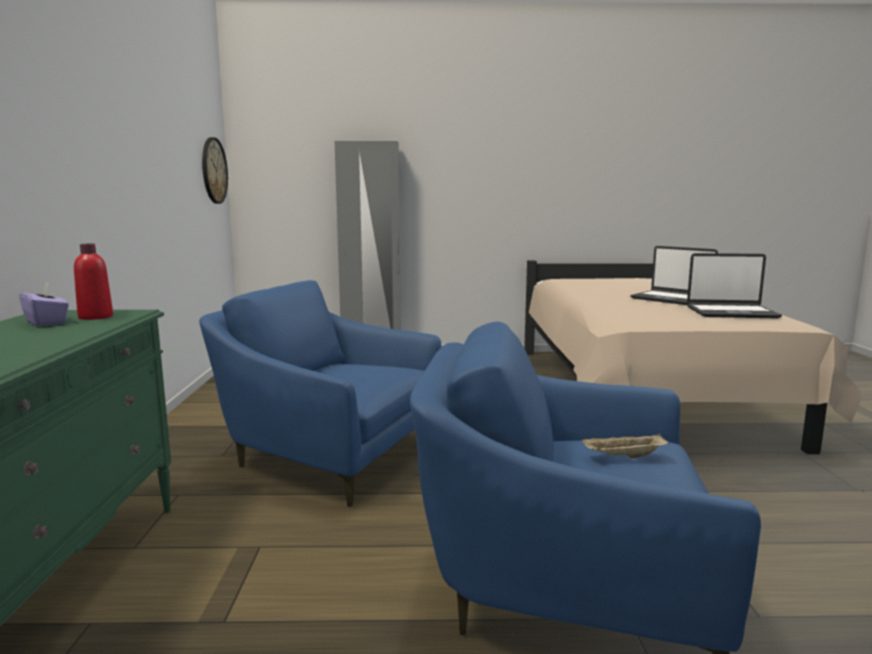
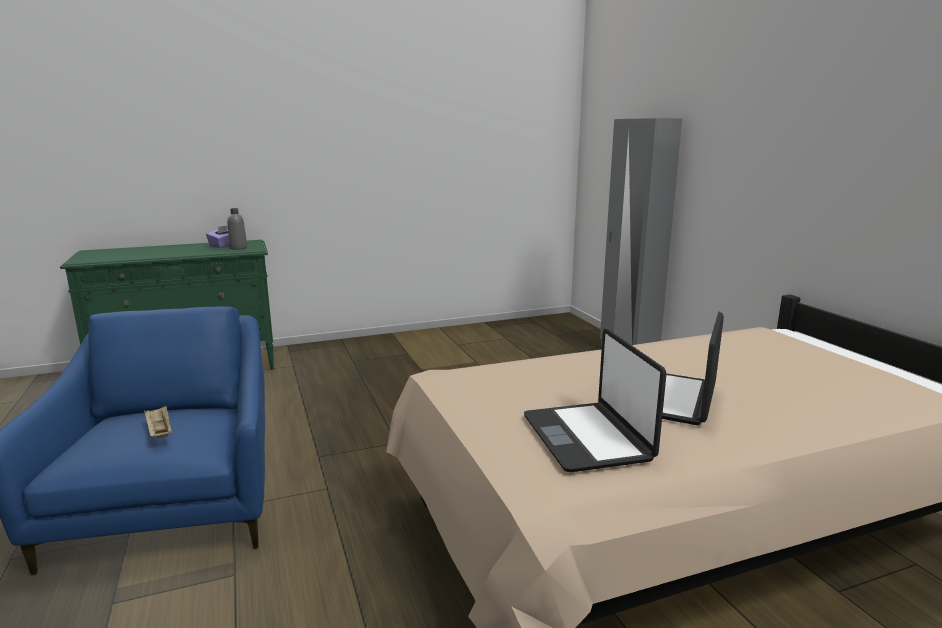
camera: 70 degrees right, 5 degrees up
(95, 317) = (238, 248): red bottle -> grey bottle
(213, 170) = (541, 148): wall clock -> none
(328, 455) = (367, 389): blue armchair -> none

